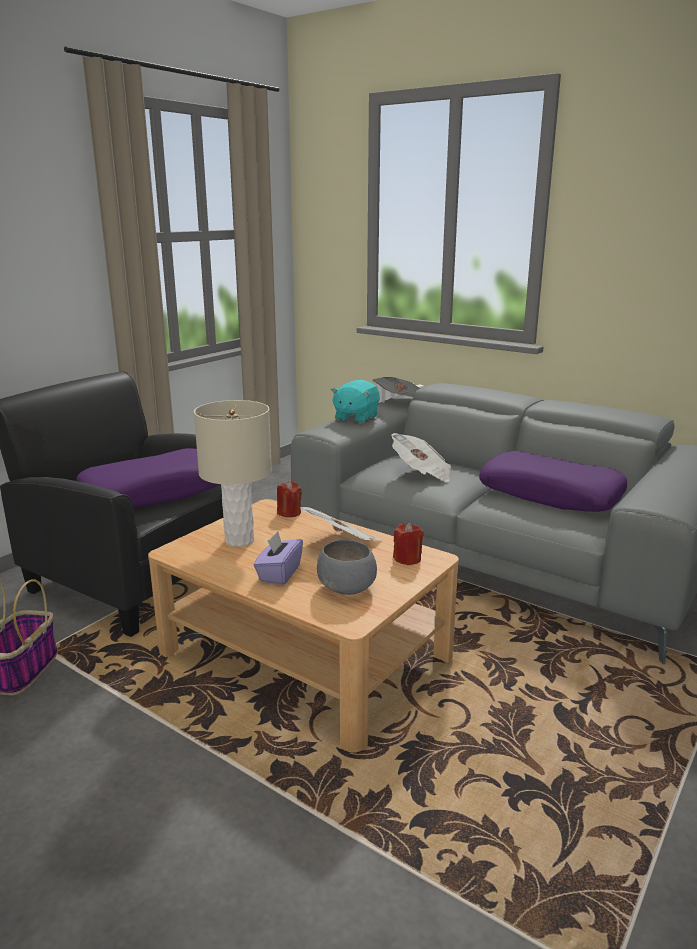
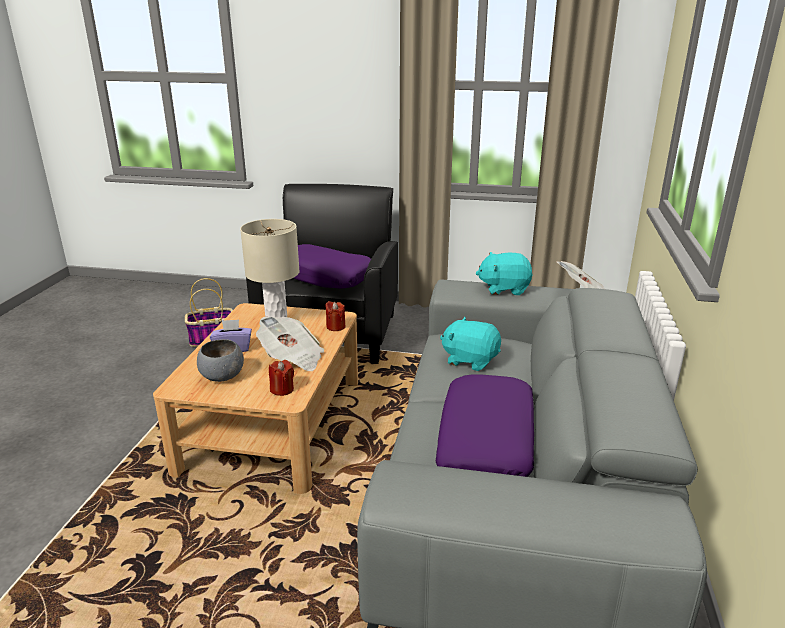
camera: 65 degrees right, 5 degrees up
(422, 473) = (470, 360): newspaper -> turquoise plush toy

